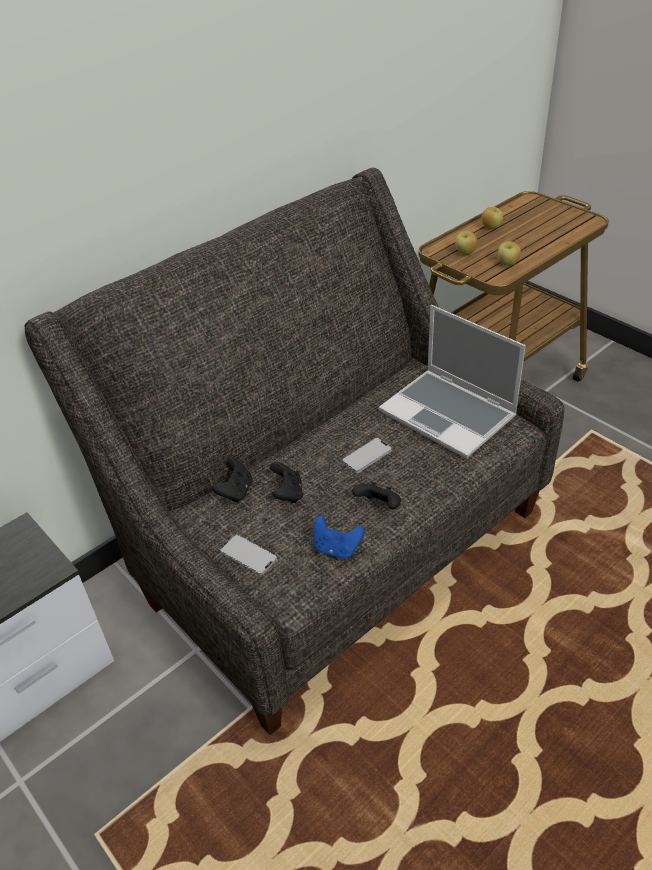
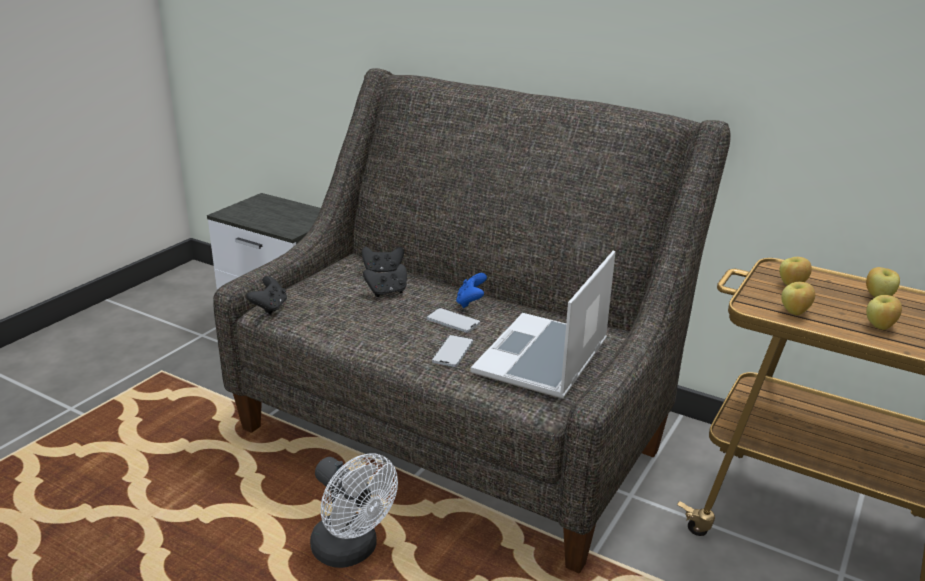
camera: 70 degrees right, 15 degrees down
(248, 555) = (311, 287): phone -> phone (453, 352)
(337, 548) = (327, 321): blue game controller -> blue game controller (471, 302)
(379, 506) = (385, 335): black game controller -> black game controller (269, 308)
(484, 653) = (351, 551): none -> white fan
(533, 240) = (880, 326): none -> apple

